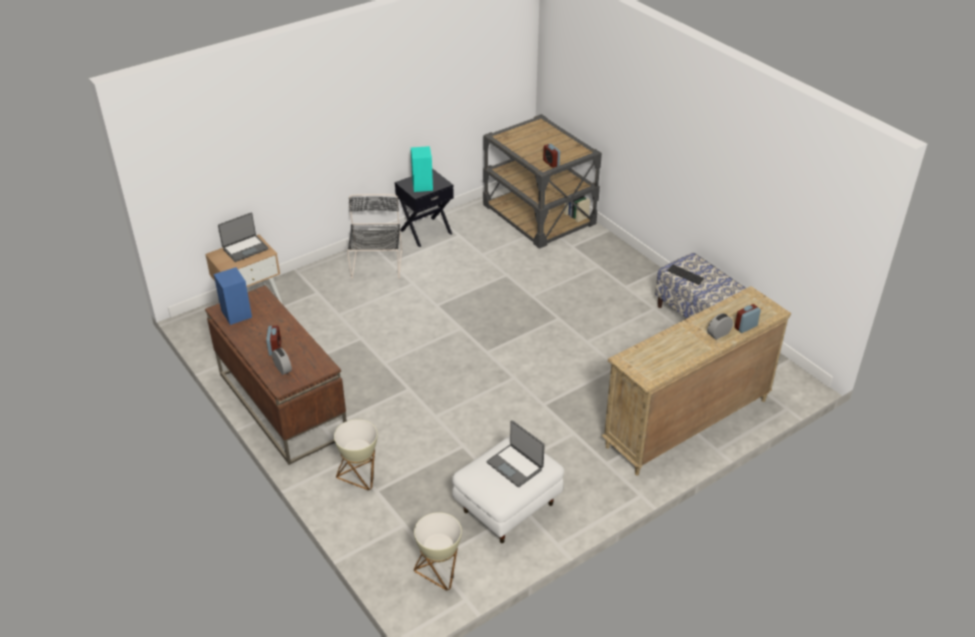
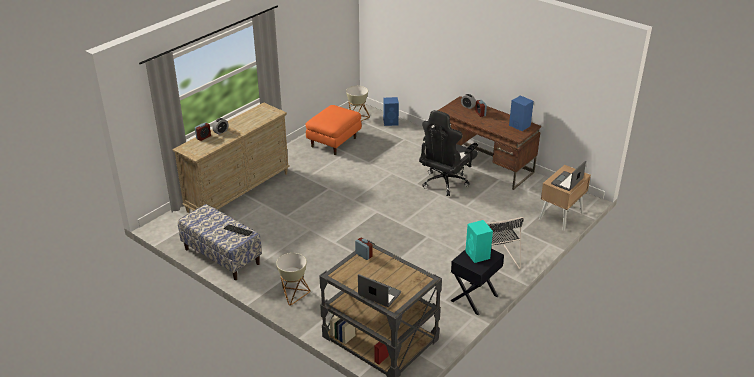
camera: 165 degrees right, 5 degrees down
(360, 477) = (416, 142): planter -> planter (294, 294)
(361, 384) = (446, 181): none -> black office chair
(378, 545) = (391, 122): none -> blue speaker
(507, 509) = (334, 142): white ottoman -> orange ottoman
(515, 465) = (330, 116): laptop -> laptop (379, 295)

